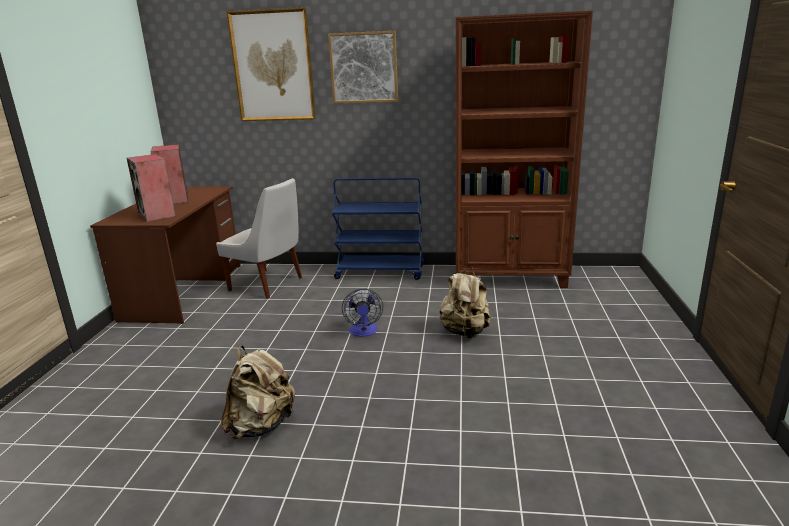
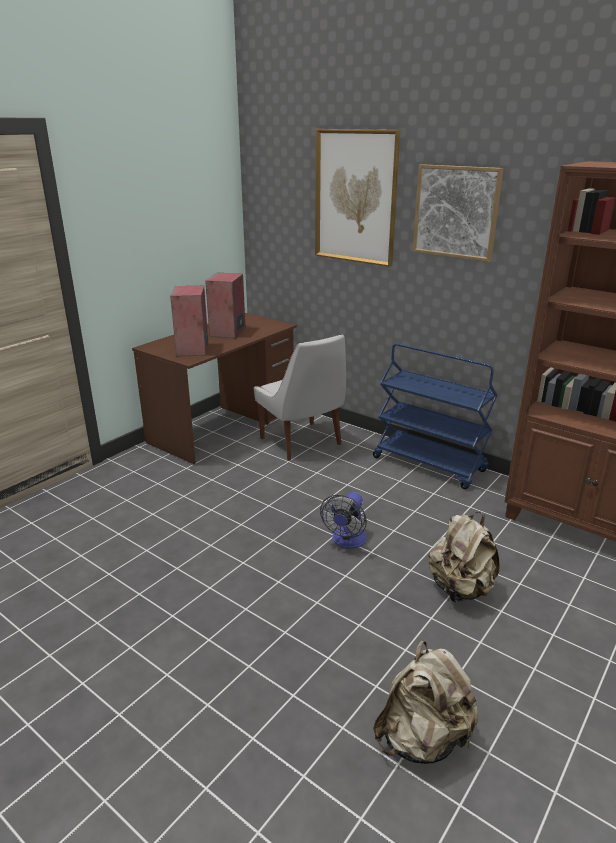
camera: 30 degrees right, 5 degrees up
(261, 425) = (165, 617): beige backpack -> beige backpack (423, 738)

